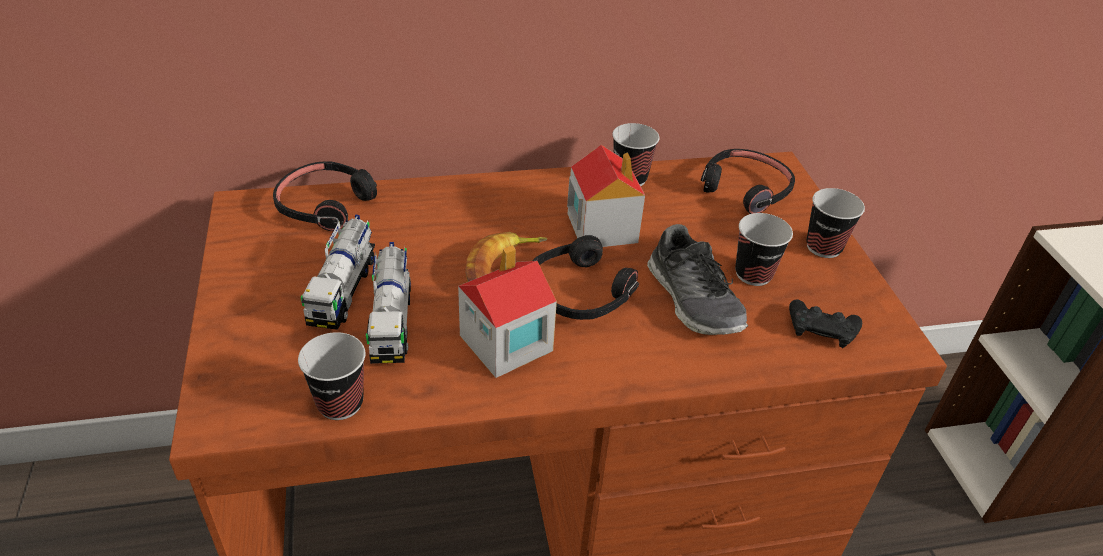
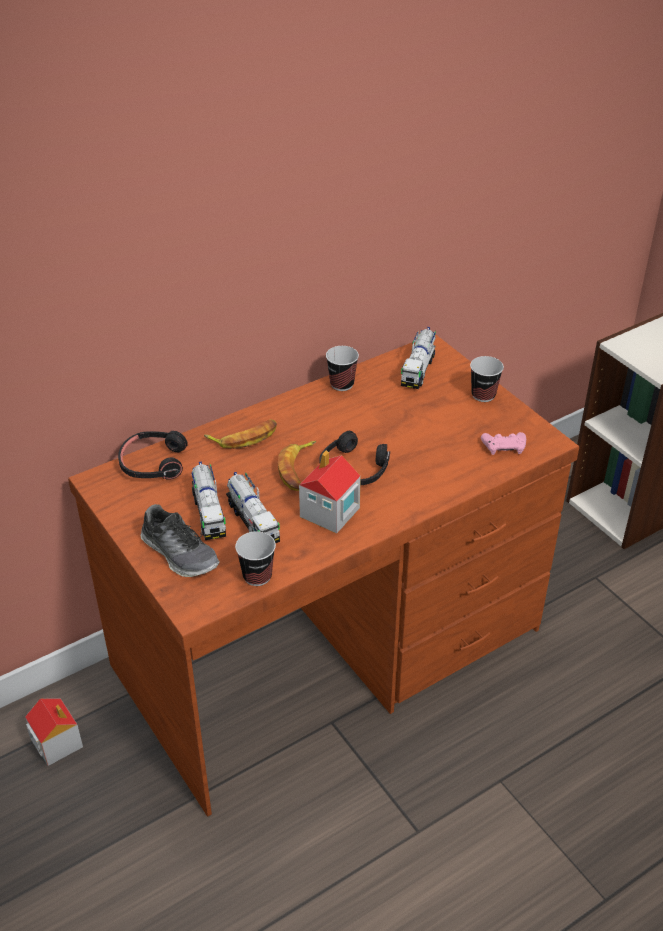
camera: 20 degrees left, 0 degrees up
(460, 207) = (244, 437): none -> banana
(601, 227) = (343, 423): toy house -> toy house (57, 742)
(693, 300) = (423, 452): shoe -> shoe (180, 553)
(745, 189) = (418, 369): black headphones -> toy truck
(753, 274) = (450, 425): cup -> none
(821, 329) = (504, 446): black game controller -> pink game controller

